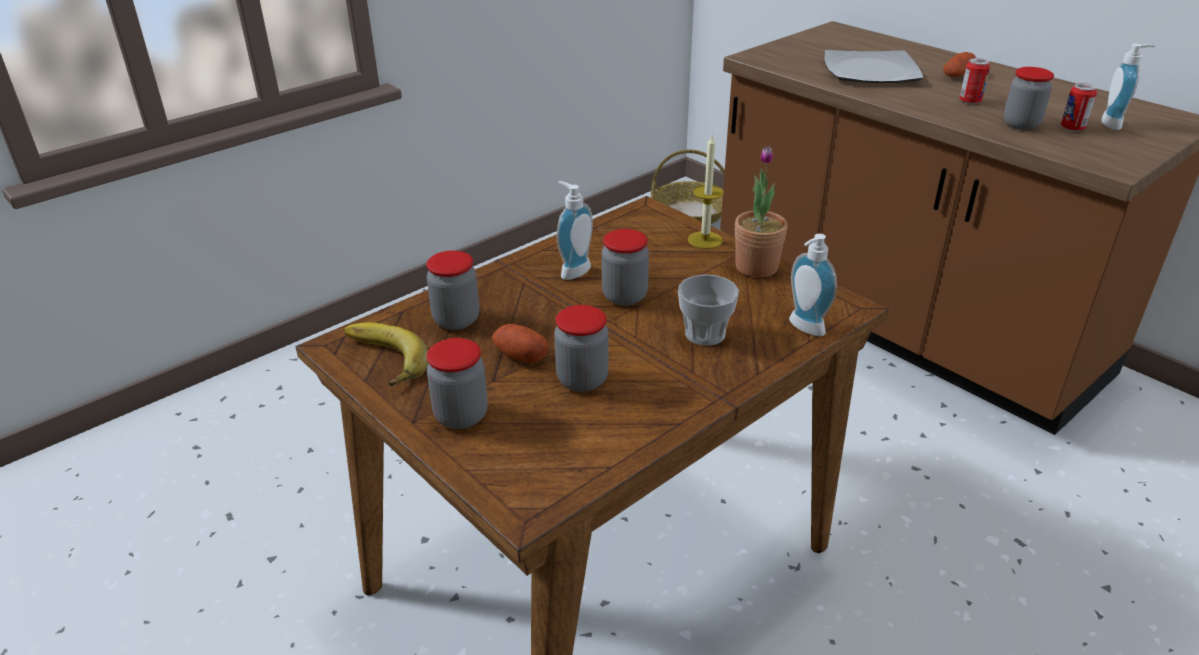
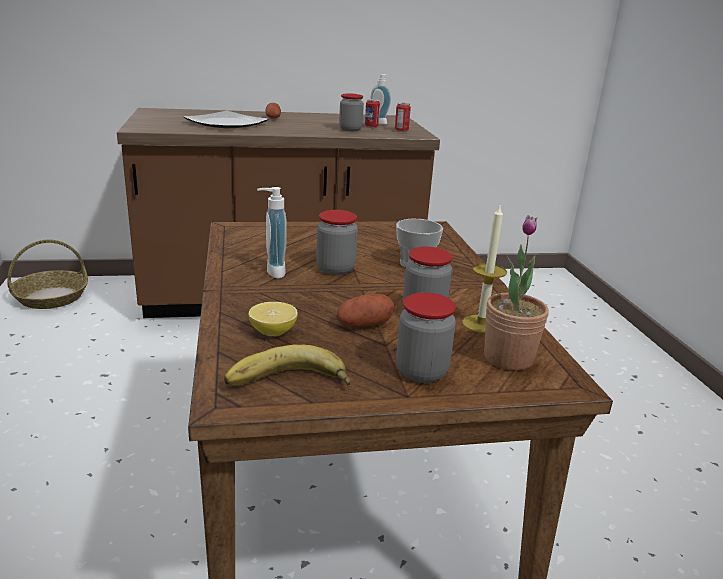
camera: 60 degrees left, 10 degrees down
(456, 320) = (273, 332): jar -> lemon
(705, 240) = (303, 228): candle -> candle (481, 324)
(756, 267) = (359, 229): potted plant -> potted plant (508, 358)
(803, 328) = (442, 242): soap dispenser -> none
(970, 101) = (306, 126): can -> can (401, 131)

